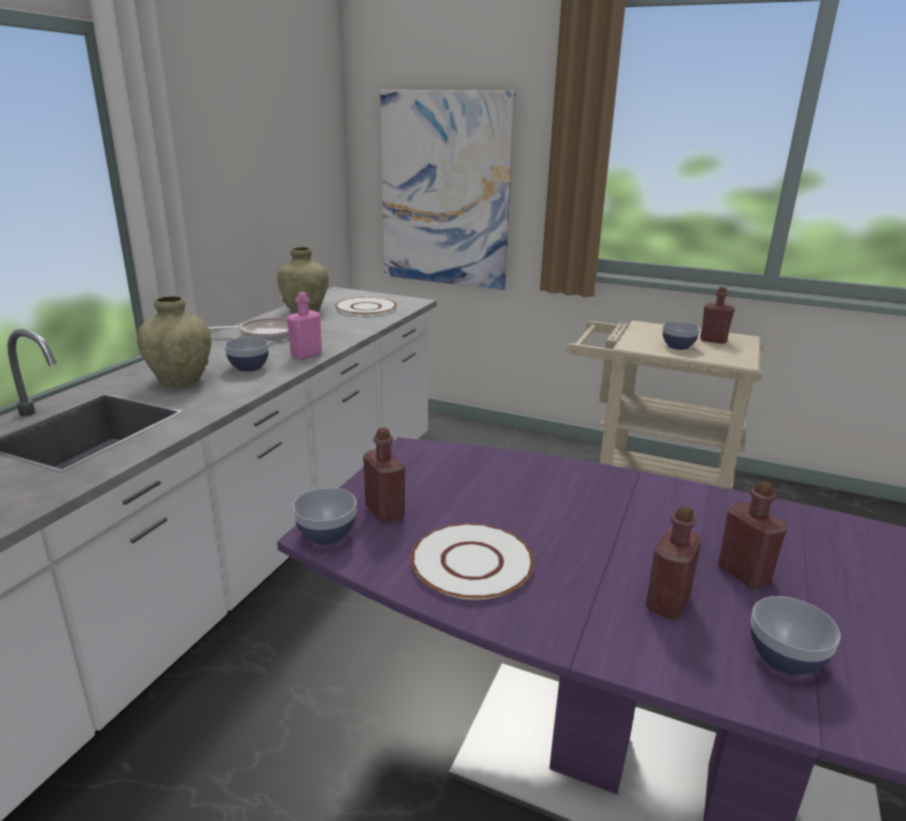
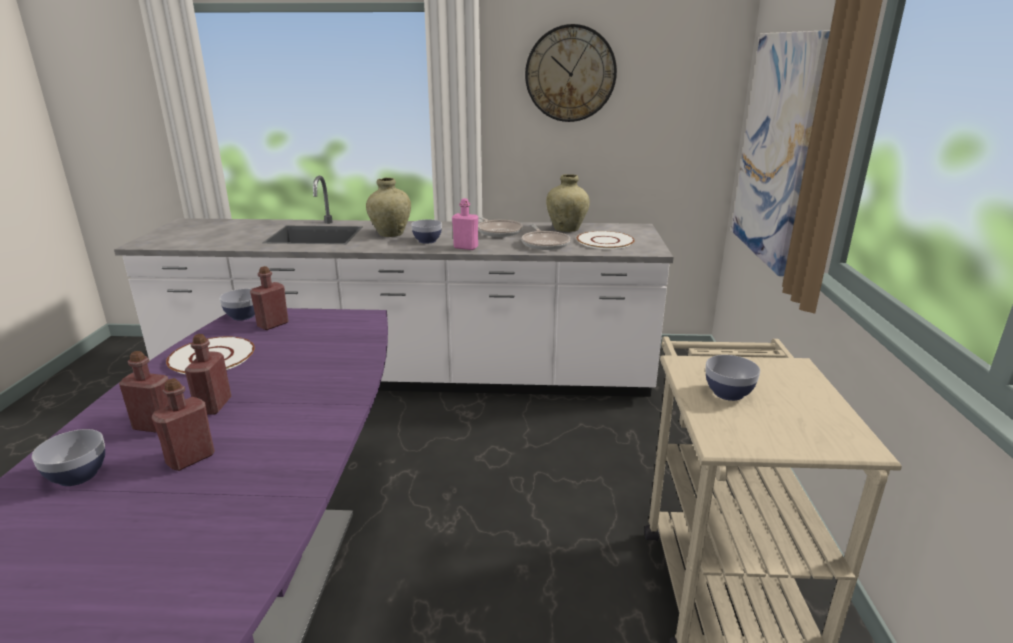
camera: 70 degrees right, 0 degrees up
(236, 130) = (570, 74): none -> wall clock
(341, 326) = (544, 243): none -> frying pan
(713, 340) = (800, 418): red bottle -> red bottle (214, 406)

